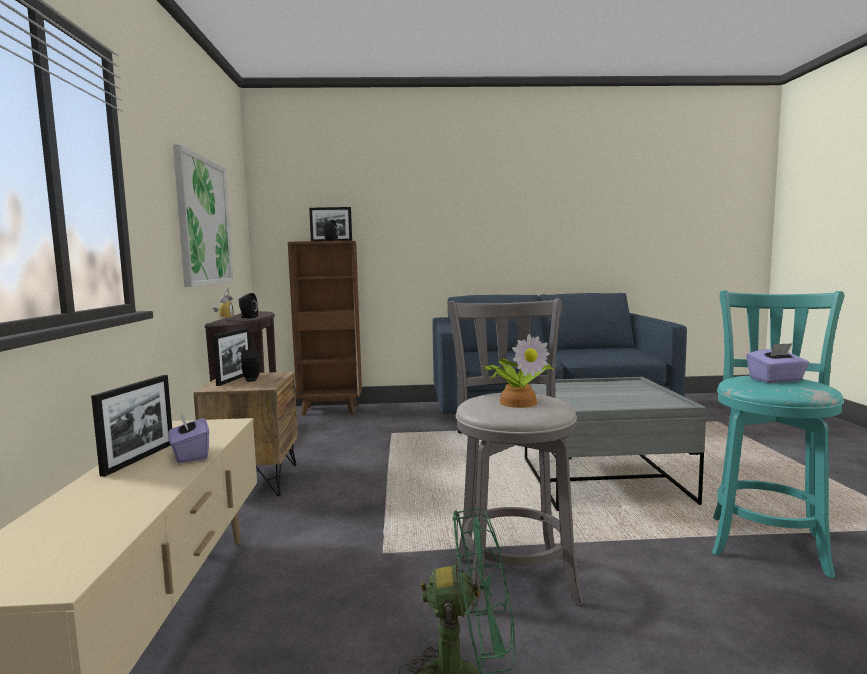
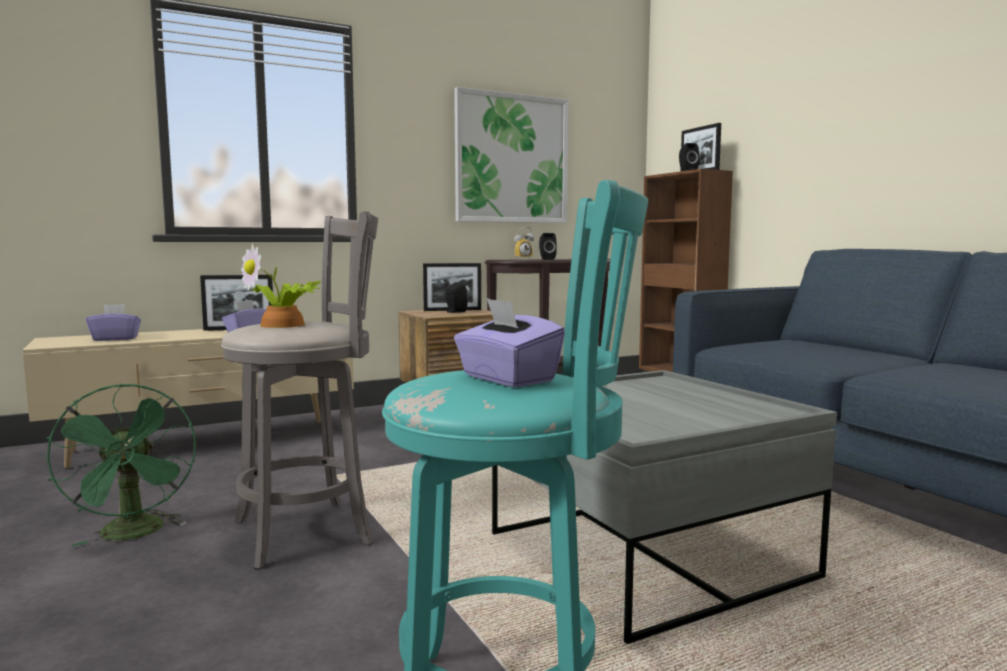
camera: 65 degrees right, 0 degrees up
(86, 528) = (115, 339): none -> purple tissue box

